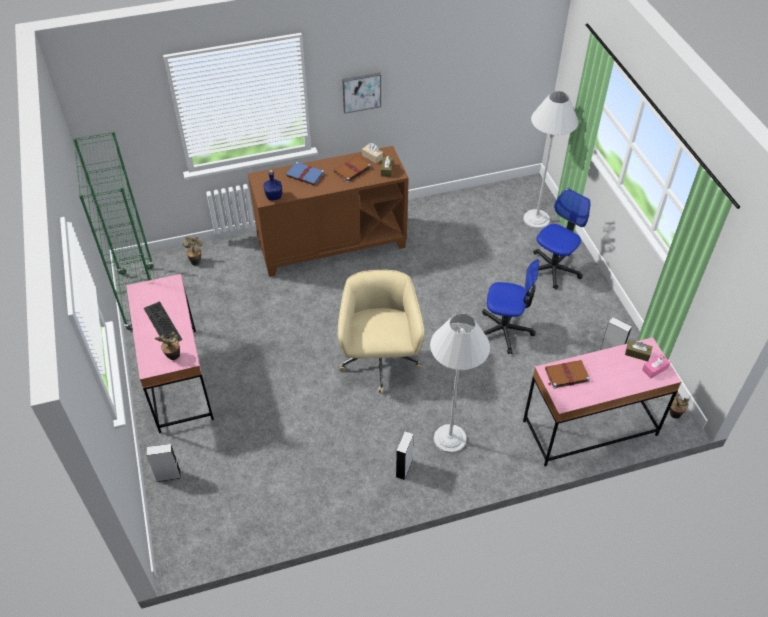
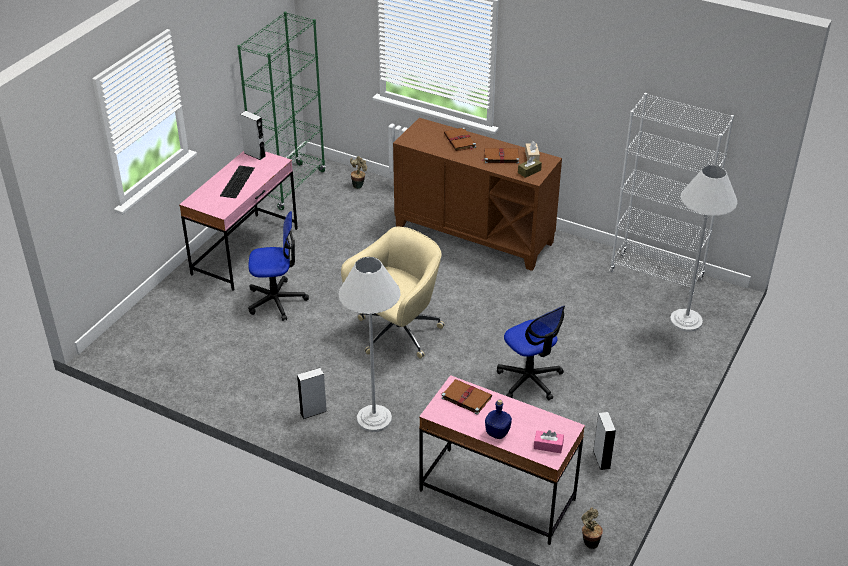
camera: 45 degrees right, 10 degrees down
(168, 475) = (162, 303): grey speaker -> grey speaker (254, 154)
(173, 357) = (215, 204): potted plant -> none
(274, 197) = (414, 142): blue bottle -> blue bottle (497, 433)
(306, 175) = (460, 141): blue book -> brown book
(361, 92) = (548, 87): picture -> none
(481, 198) = (656, 275): none -> white bookcase
(553, 269) = (643, 366): office chair -> office chair (276, 300)
(637, 353) = (551, 425): brown tissue box -> none

